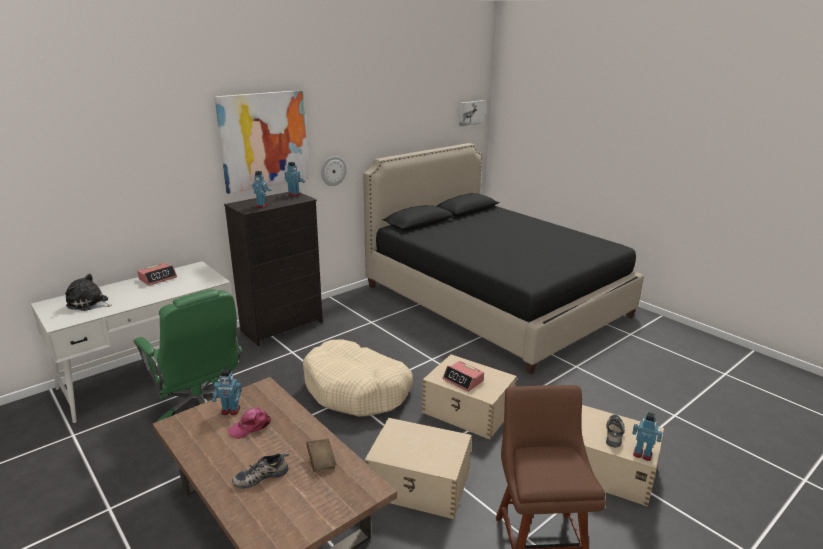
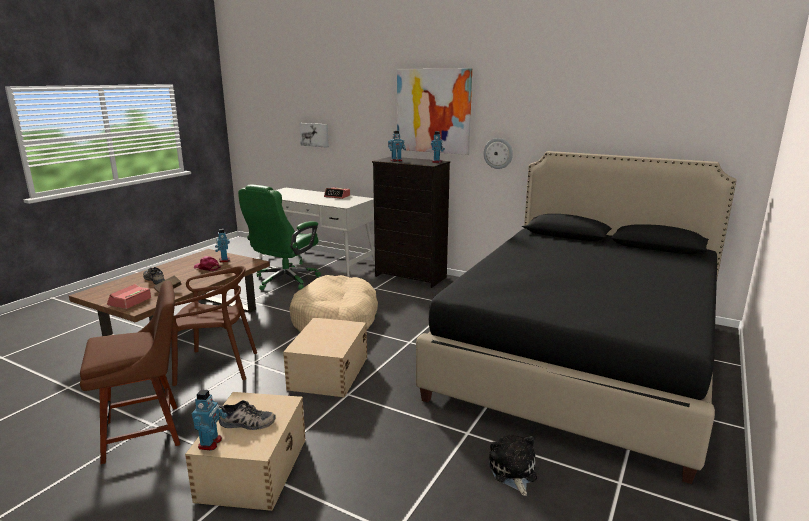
camera: 70 degrees right, 5 degrees down
(89, 304) = (291, 194): plush toy -> plush toy (513, 472)
(420, 484) = (216, 367): beige storage box -> brown chair
(463, 380) = (319, 333): alarm clock -> alarm clock (129, 301)
(470, 113) = (732, 119): picture -> picture (314, 134)

